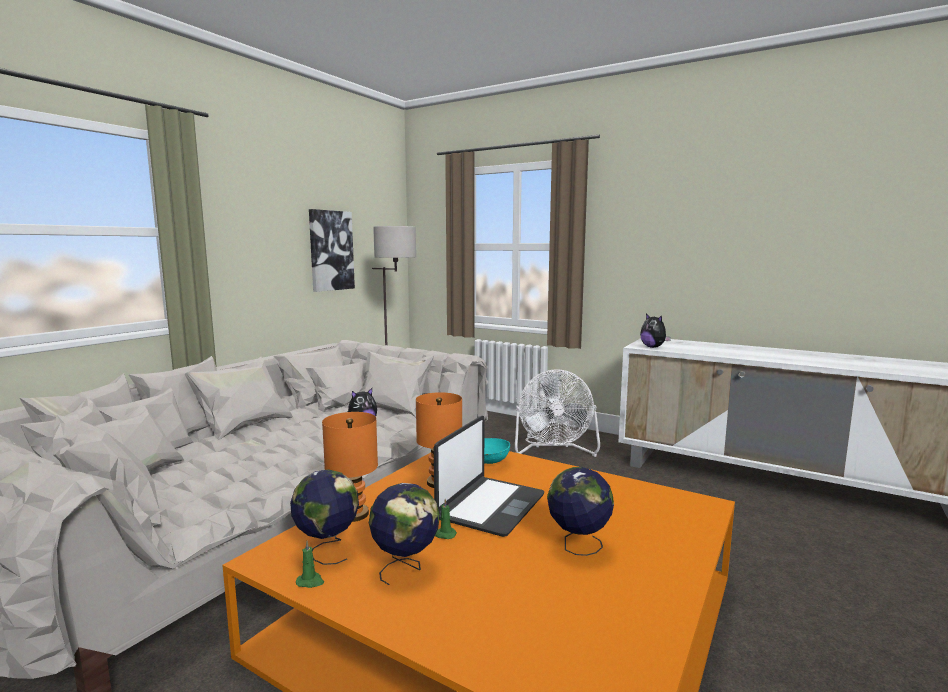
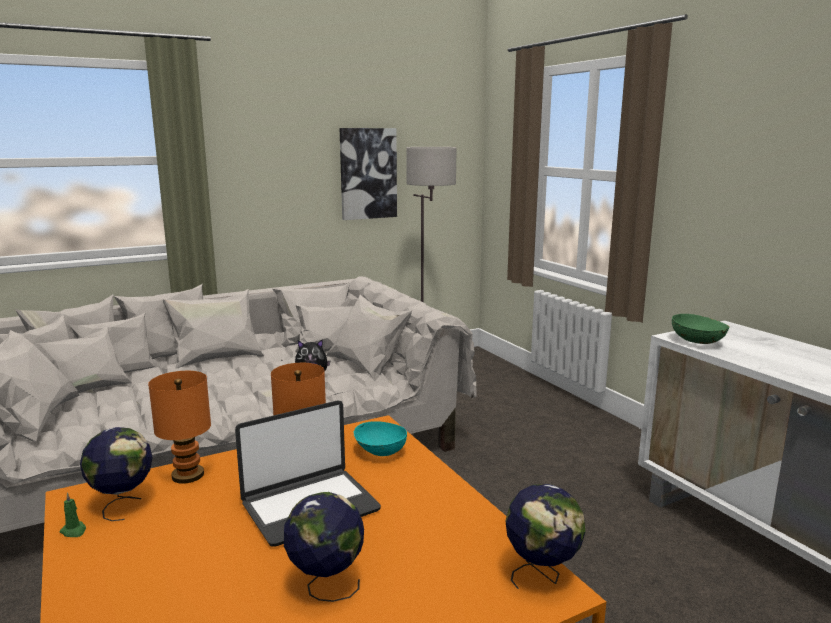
camera: 30 degrees right, 5 degrees up
(405, 568) = (152, 546): globe -> globe (542, 576)
(444, 534) = (227, 523): green candle -> none
(550, 450) = (565, 451): white fan -> none
(653, 347) = (698, 342): plush toy -> green bowl

